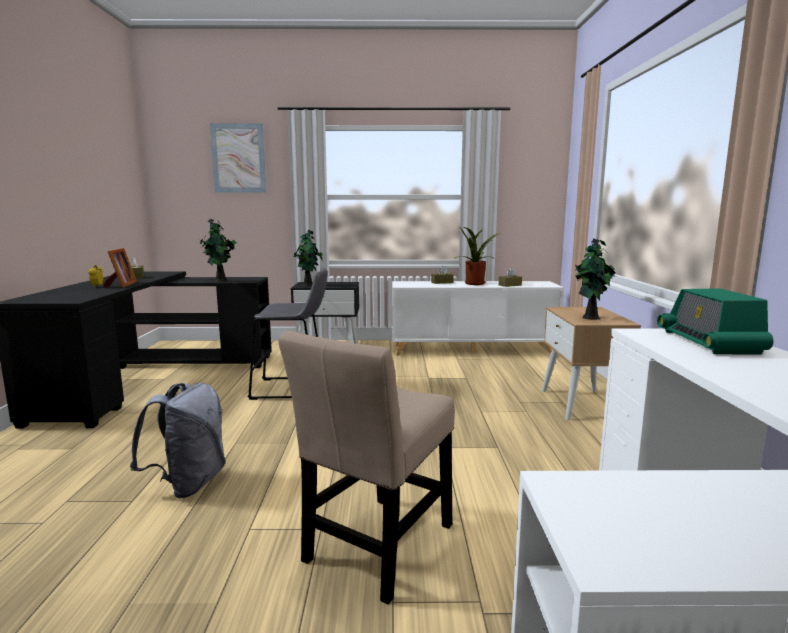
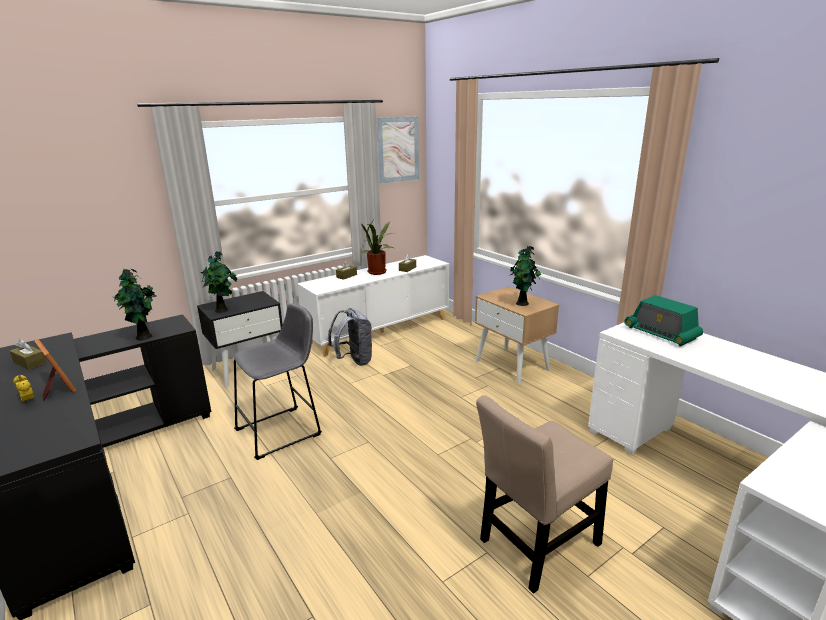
camera: 35 degrees left, 10 degrees up
(188, 484) = (337, 573): grey backpack -> grey backpack (354, 361)
(238, 158) = (85, 169): picture -> picture (398, 149)
(377, 548) = (536, 546): beige chair -> beige chair turned 60 degrees clockwise

